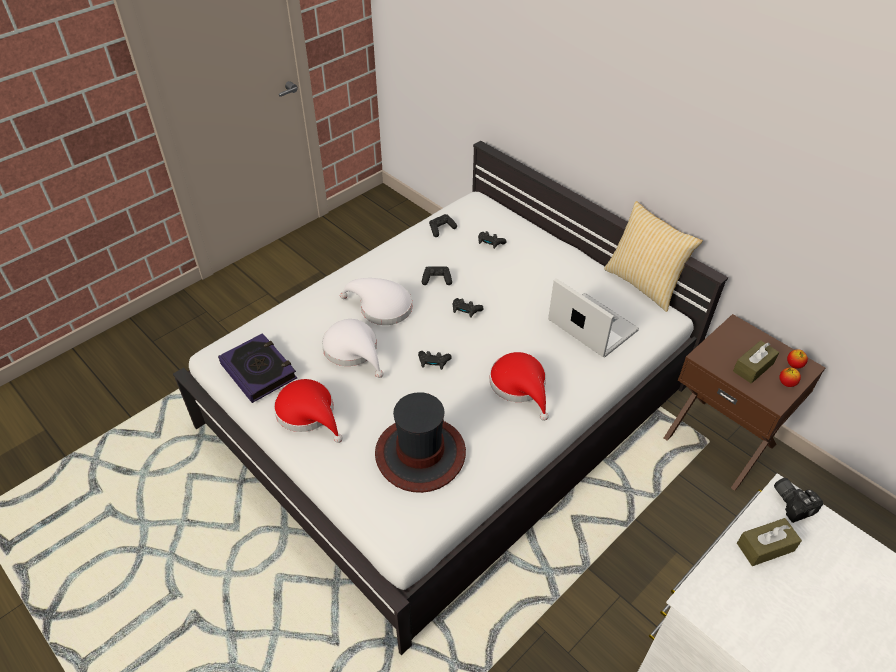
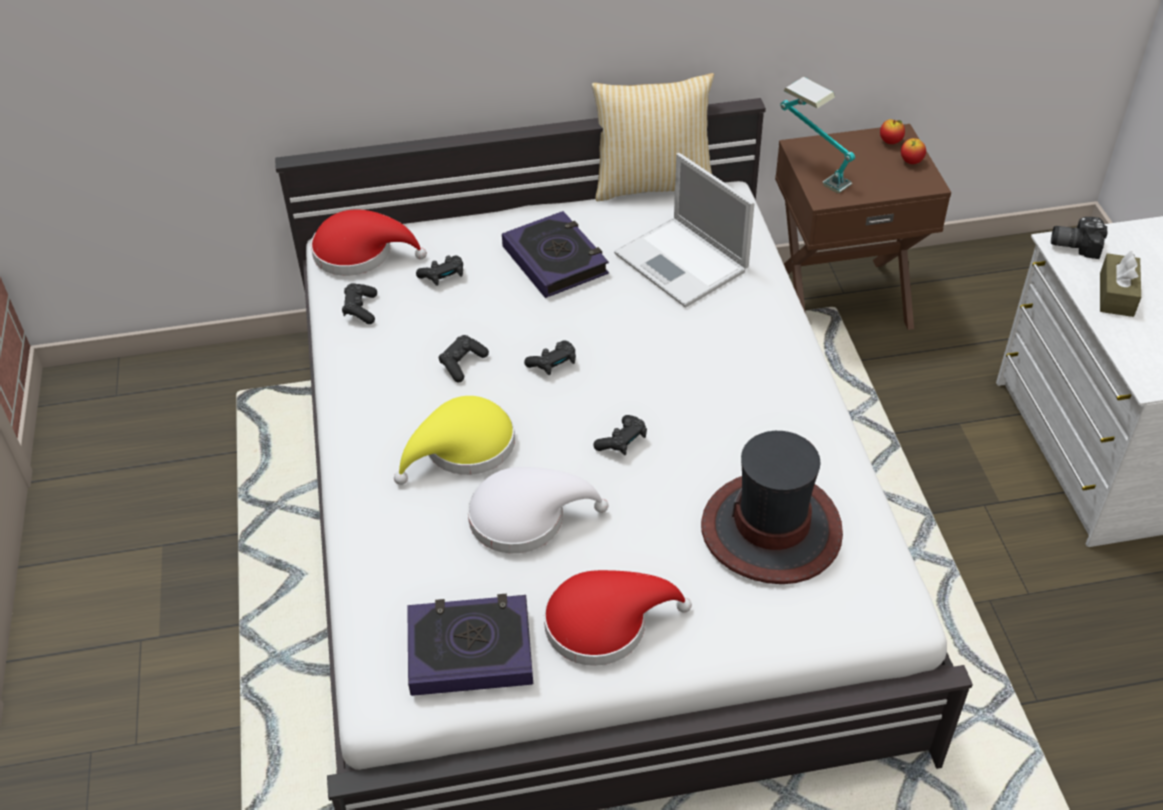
camera: 55 degrees left, 0 degrees up
(381, 307) = (463, 448): white hat -> yellow hat
(520, 385) = (731, 377): red hat -> red hat (360, 253)
(542, 276) = (555, 260): none -> book
(591, 325) = (683, 263): laptop -> laptop turned 120 degrees counterclockwise
(721, 340) = (811, 170): none -> table lamp
(753, 367) = (870, 171): brown tissue box -> none

